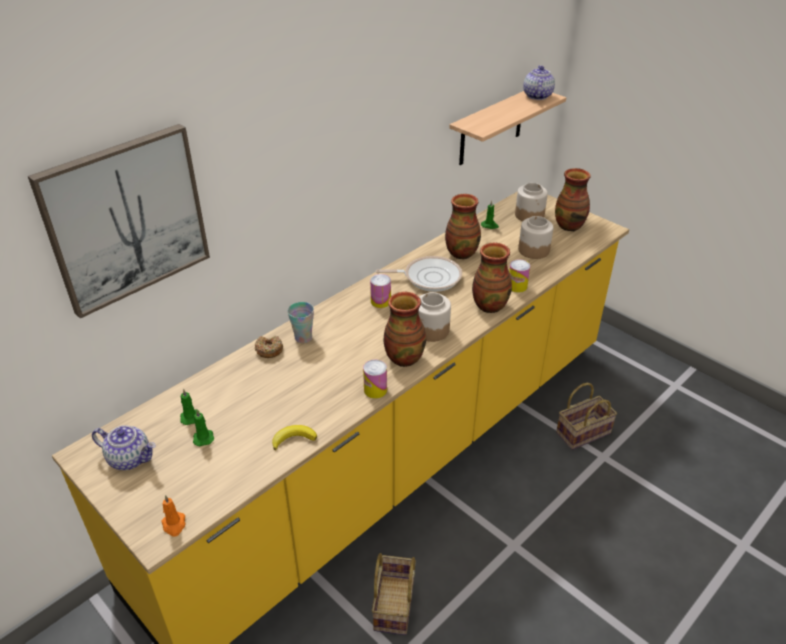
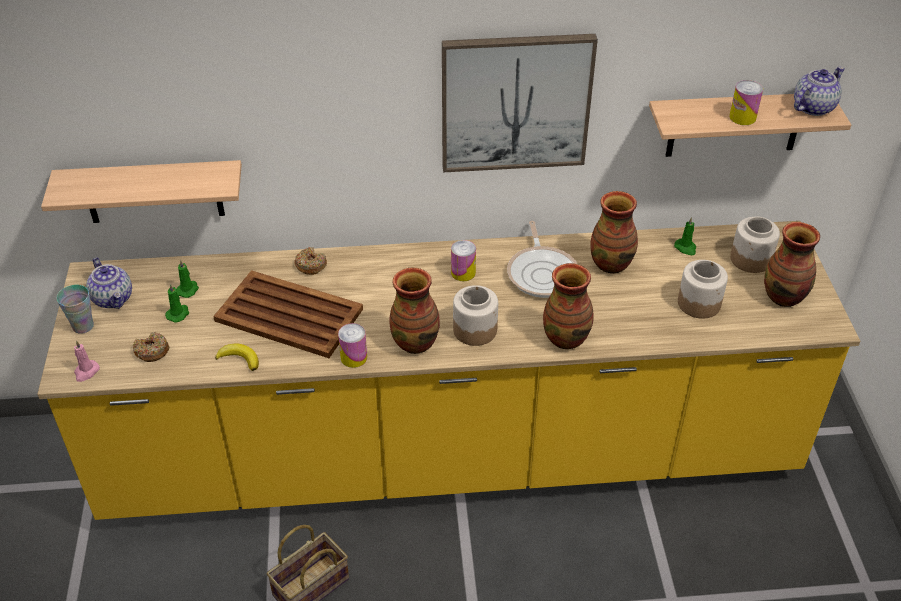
camera: 40 degrees right, 5 degrees up
(119, 344) = (153, 191): none -> shelf
(126, 219) = (170, 78): picture -> picture (515, 102)
(174, 525) = (86, 372): orange candle -> pink candle
(214, 476) = (152, 351): none -> donut
(292, 390) = (288, 314): none -> brown tray
(303, 337) = (352, 270): cup -> cup (83, 326)
(429, 277) = (542, 273): frying pan -> frying pan turned 45 degrees clockwise
(517, 286) = (624, 334): can -> can (742, 117)
(583, 432) = (681, 561): basket -> none

